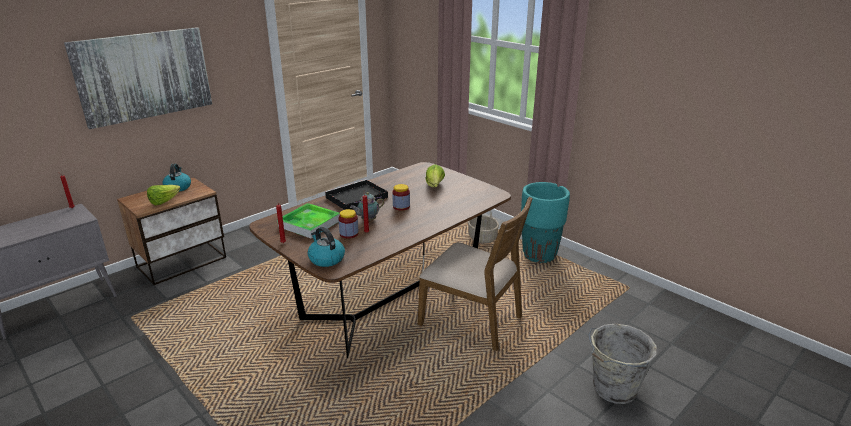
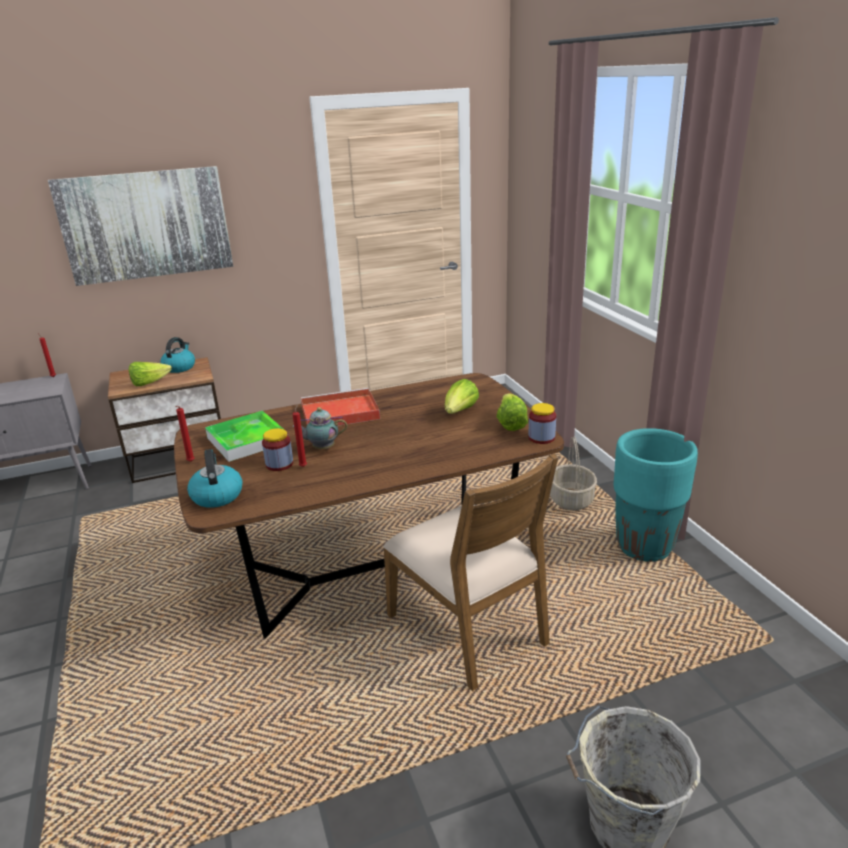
camera: 25 degrees right, 0 degrees up
(356, 198) = (338, 413): black tray -> red tray
(401, 206) = (385, 436): jar -> jar (541, 438)
(471, 188) = (510, 423): none -> lettuce

